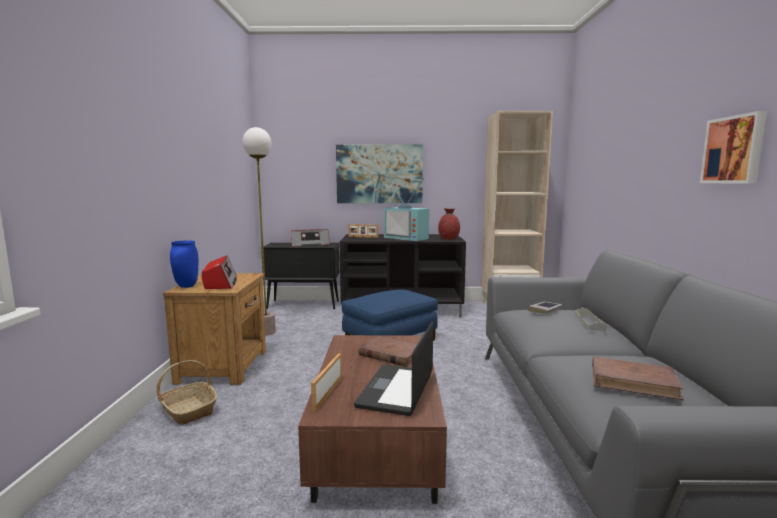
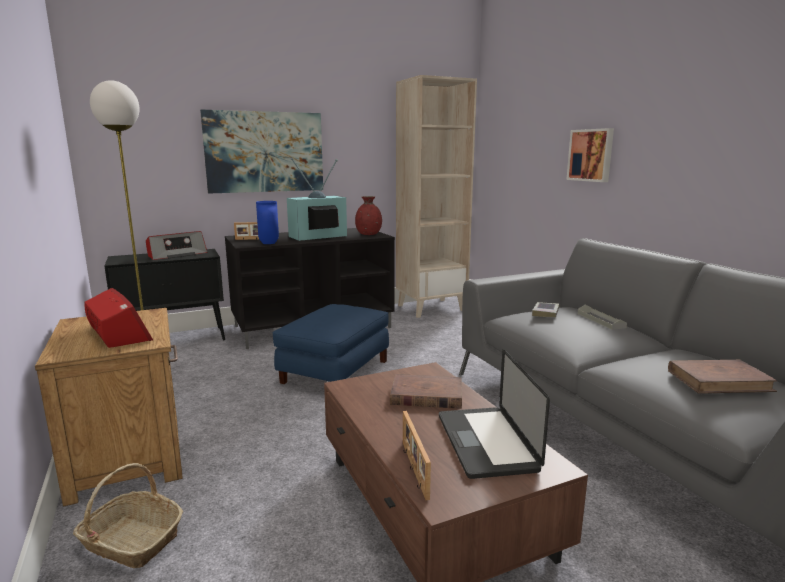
camera: 25 degrees left, 5 degrees up
(187, 286) = (66, 347): blue vase -> blue vase (269, 243)
(408, 238) = (318, 237): television -> television turned 135 degrees clockwise
(734, 150) = (716, 135): picture -> picture (591, 155)

